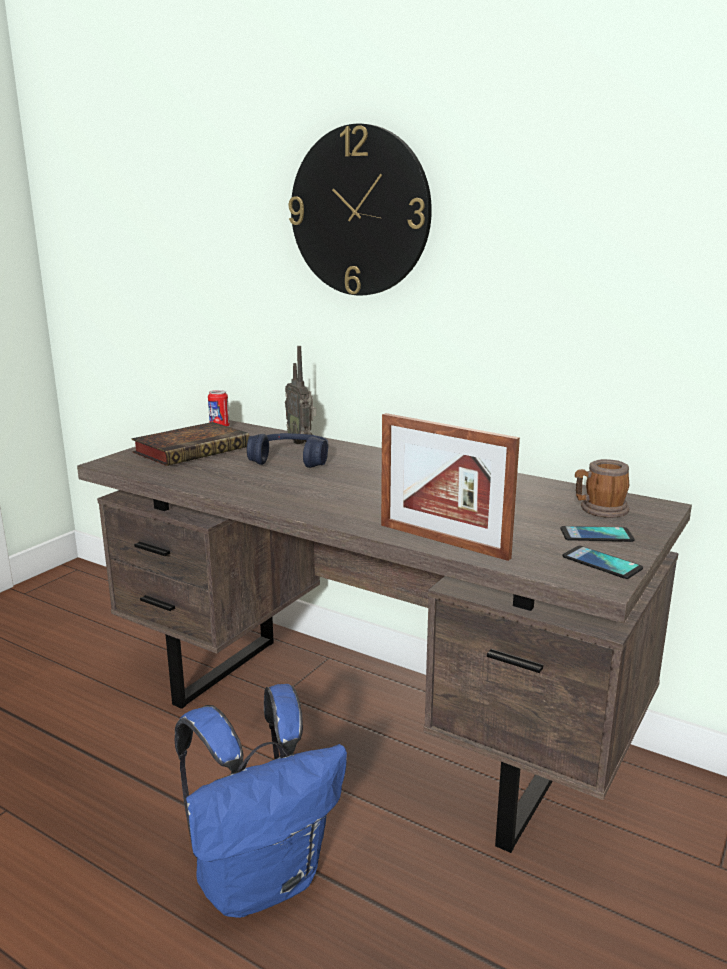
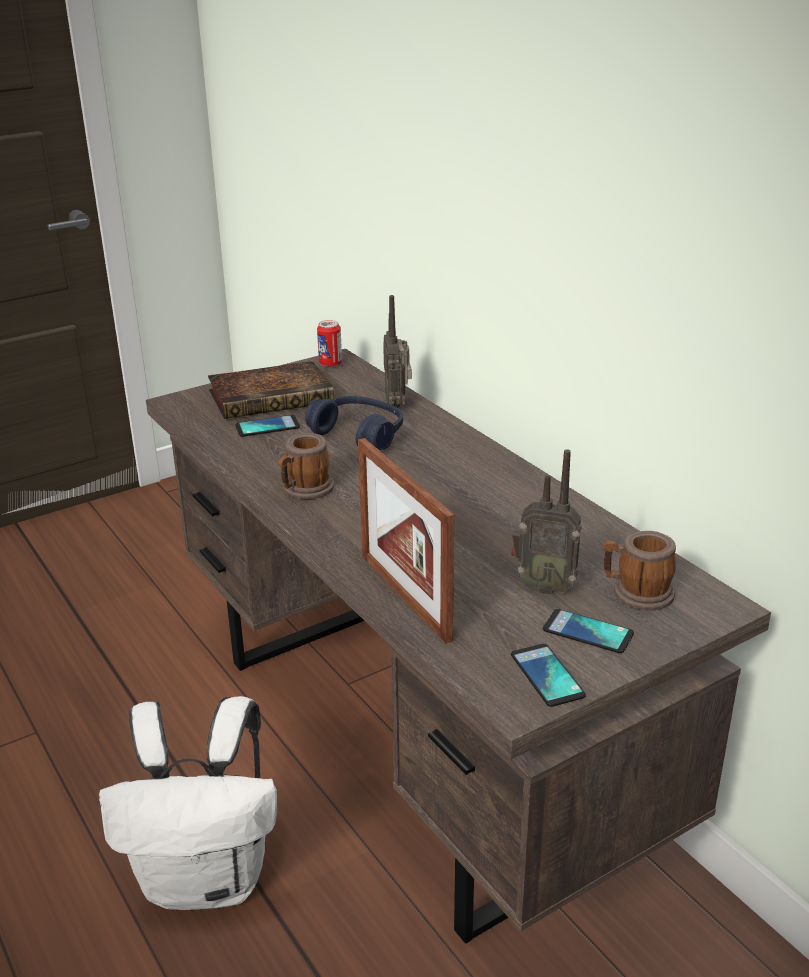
camera: 25 degrees right, 10 degrees up
(209, 466) = (267, 427): none -> phone
(261, 879) = (208, 879): blue backpack -> white backpack
(286, 496) = (305, 490): none -> mug
(360, 212) = (472, 138): wall clock -> none
(534, 517) = (544, 585): none -> radio

